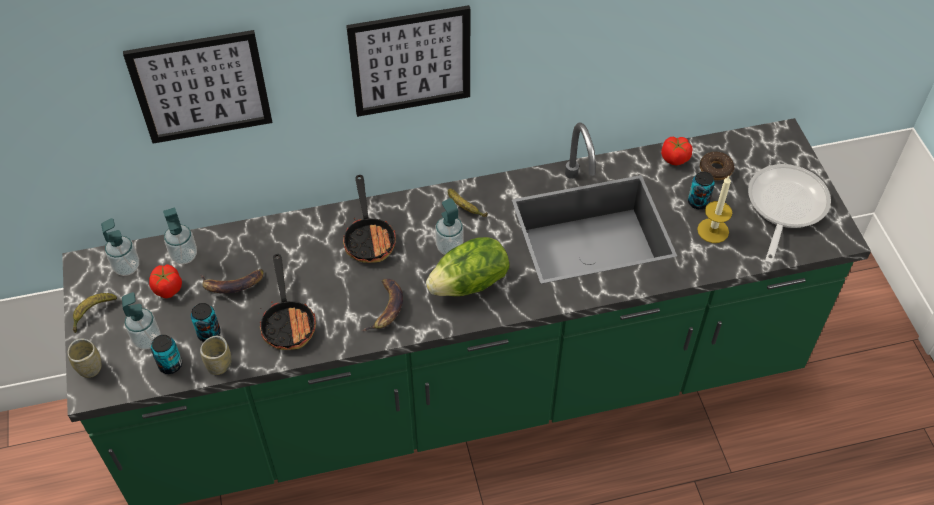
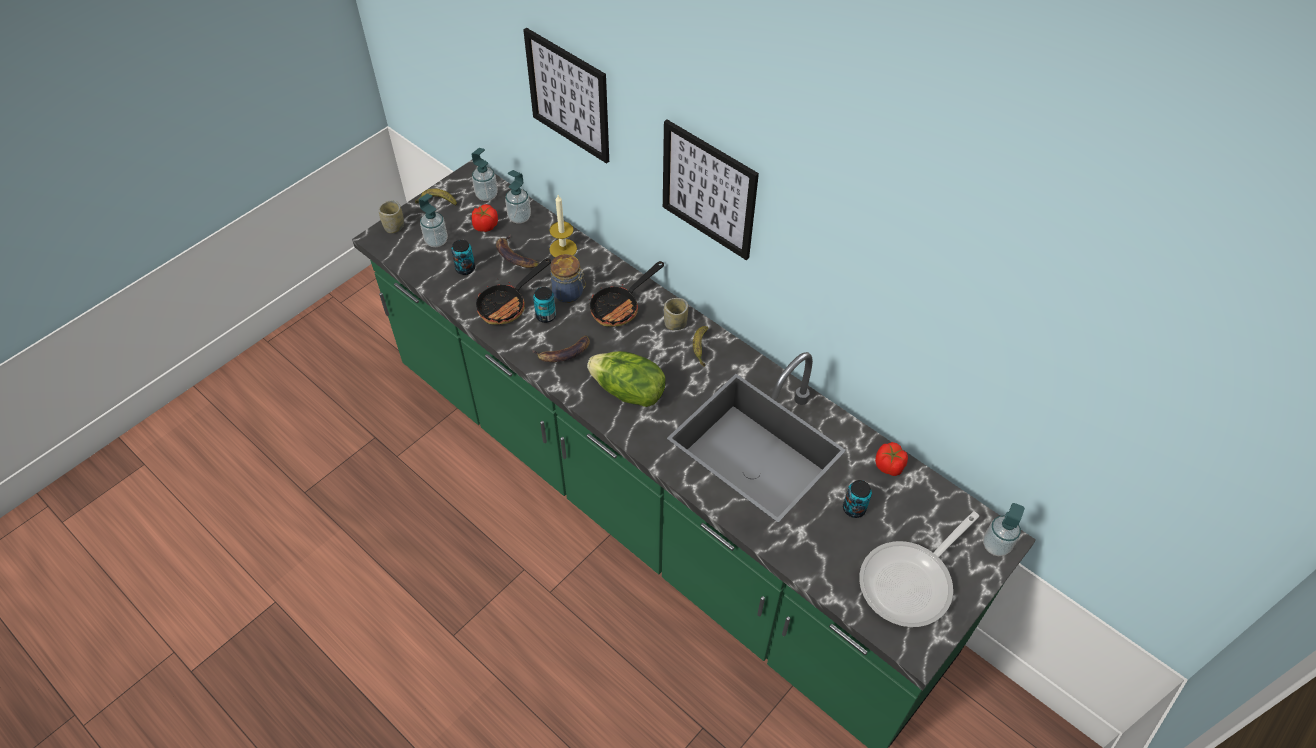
camera: 55 degrees right, 0 degrees up
(170, 365) = (425, 264): can -> can (546, 316)
(219, 364) = (444, 289): cup -> cup (675, 323)
(318, 267) = (569, 293): none -> jar
(449, 247) = (652, 360): soap dispenser -> soap dispenser (996, 545)
(713, 230) = (831, 536): candle -> candle (563, 249)
(715, 169) = (905, 504): donut -> none
(784, 207) = (911, 582): frying pan -> frying pan turned 150 degrees clockwise

